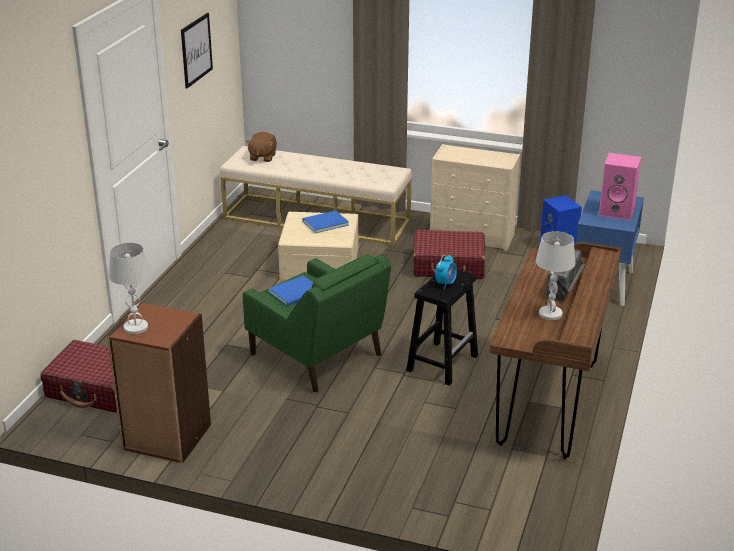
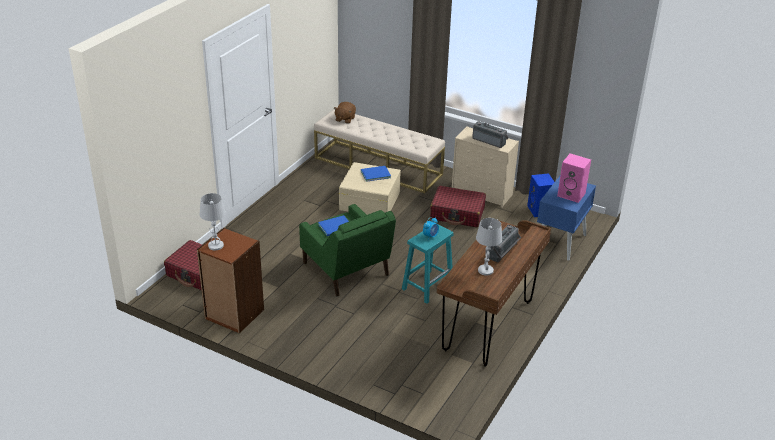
camera: 10 degrees right, 5 degrees up
(196, 50) = (300, 46): picture -> none
(442, 362) = (428, 286): black stool -> turquoise stool
(481, 157) = (489, 141): none -> radio

